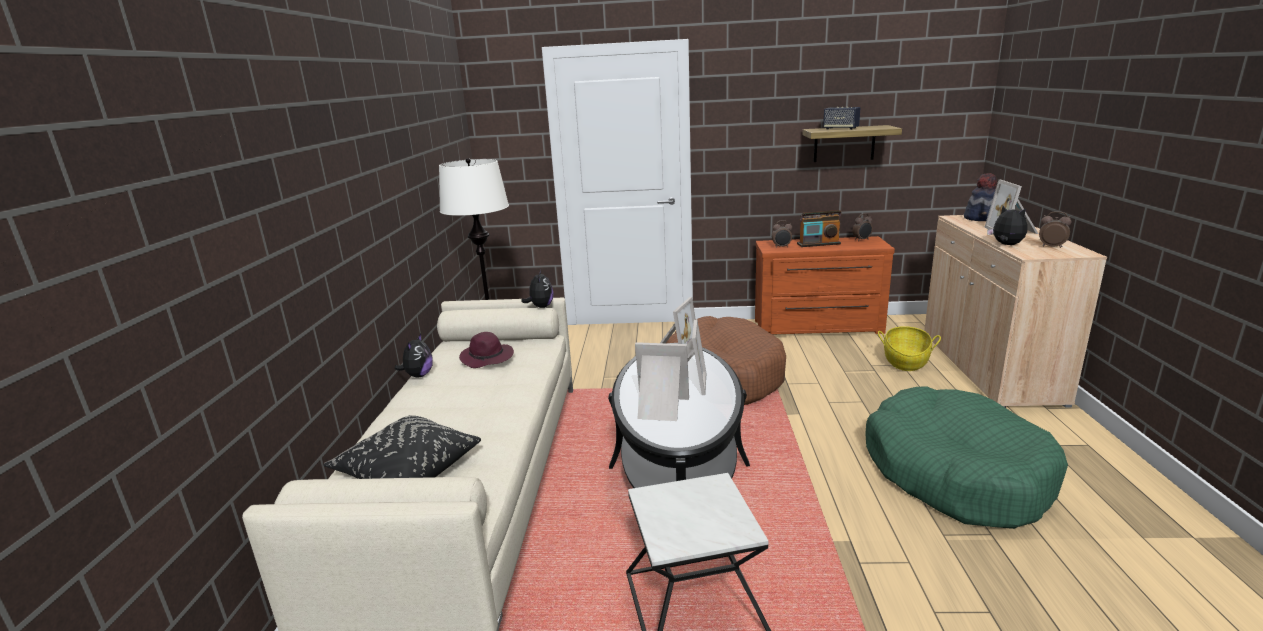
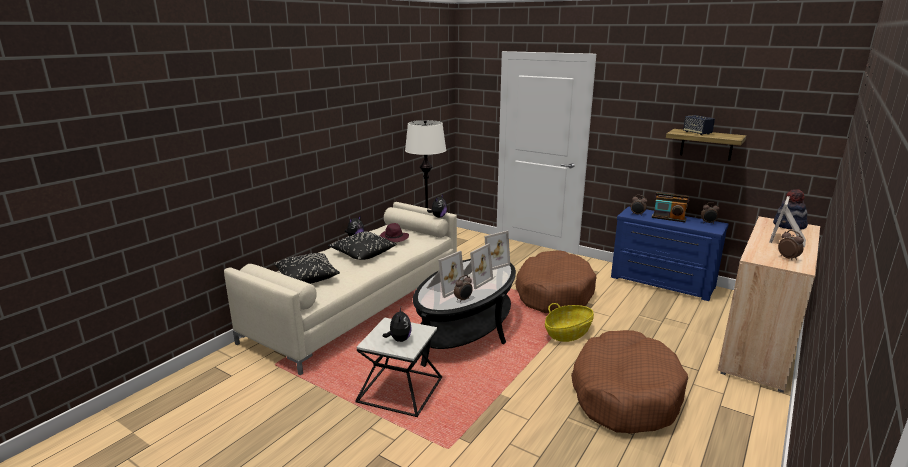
camera: 30 degrees right, 0 degrees up
(463, 397) = (362, 254): none -> black pillow
(660, 408) = (444, 288): picture frame -> picture frame turned 90 degrees clockwise
(711, 416) = (463, 300): none -> alarm clock
(818, 328) = (661, 283): brown dresser -> blue dresser
(905, 361) = (695, 323): basket -> basket (568, 333)
(955, 473) = (624, 393): green dog bed -> brown dog bed
(1006, 245) = (754, 248): plush toy -> plush toy (399, 339)

